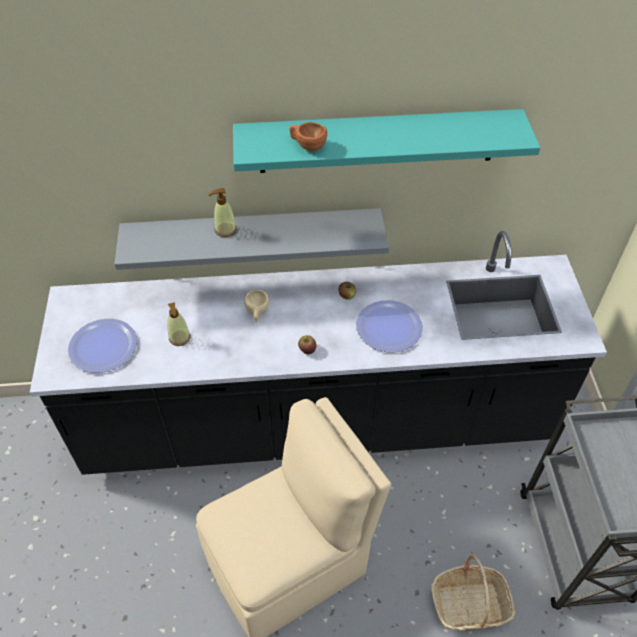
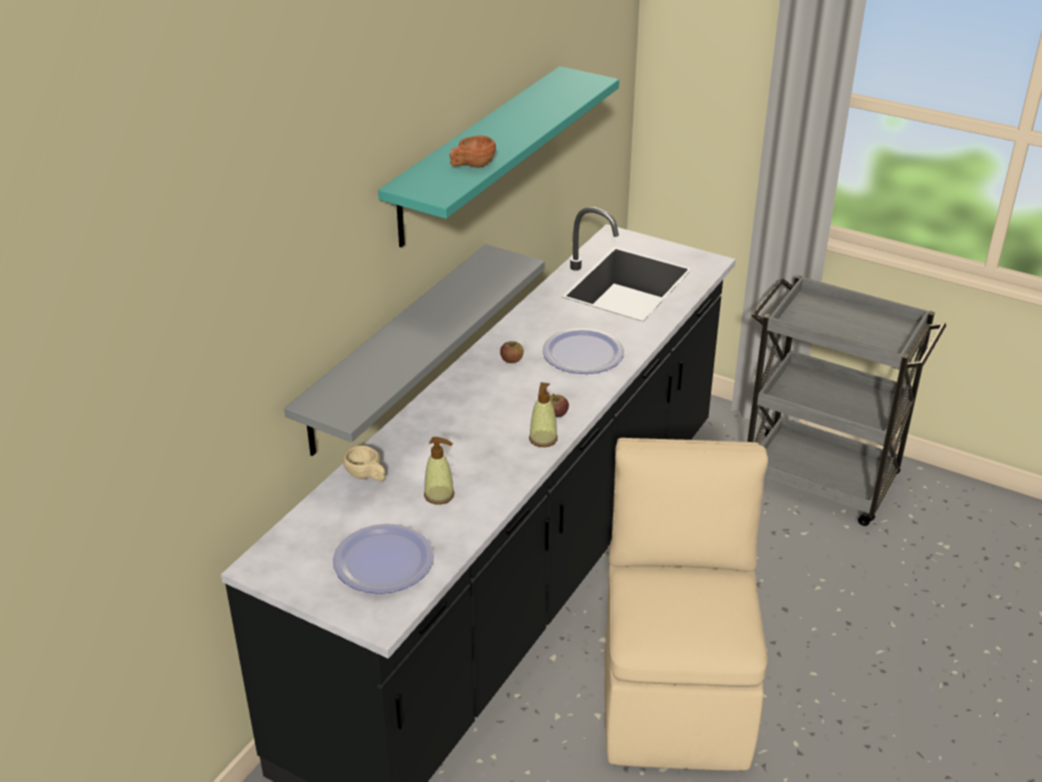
camera: 55 degrees left, 15 degrees down
(225, 230) = (395, 341): soap dispenser -> soap dispenser (543, 439)
(257, 312) = (466, 426): beige cup -> beige cup (367, 476)
(470, 604) = (824, 578): basket -> none

